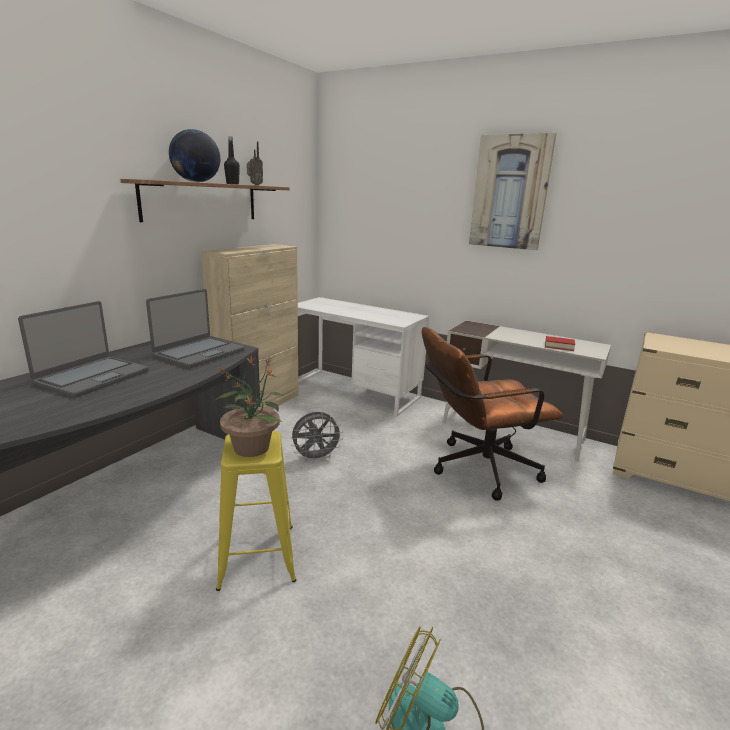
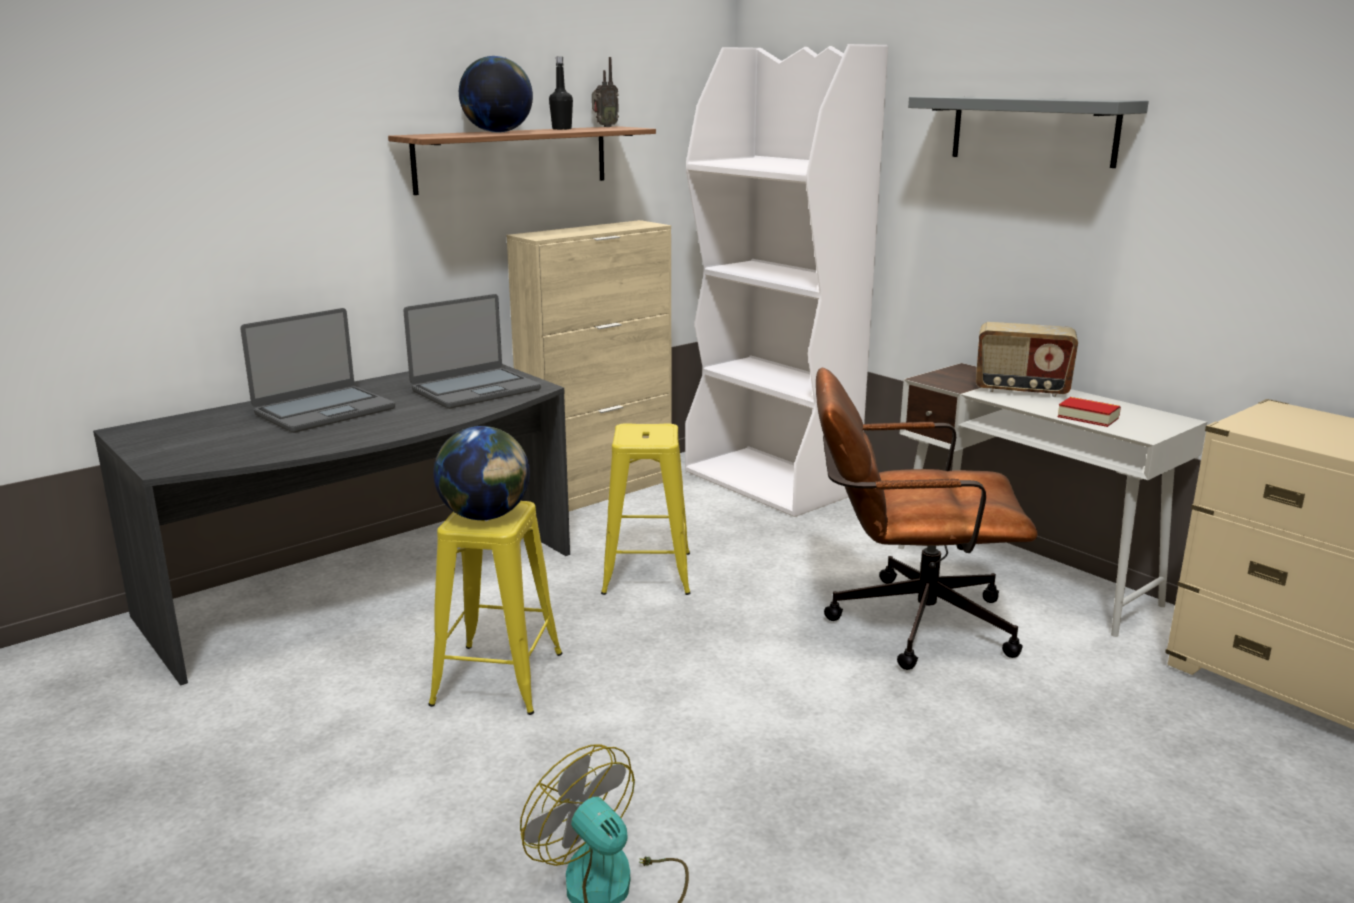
camera: 20 degrees right, 0 degrees up
(251, 447) = (485, 516): potted plant -> globe
(316, 458) = (647, 573): grey fan -> yellow stool
(354, 391) = (771, 482): white desk -> white bookcase
(510, 192) = (1033, 130): picture -> grey shelf
(511, 333) = (1021, 390): none -> radio

